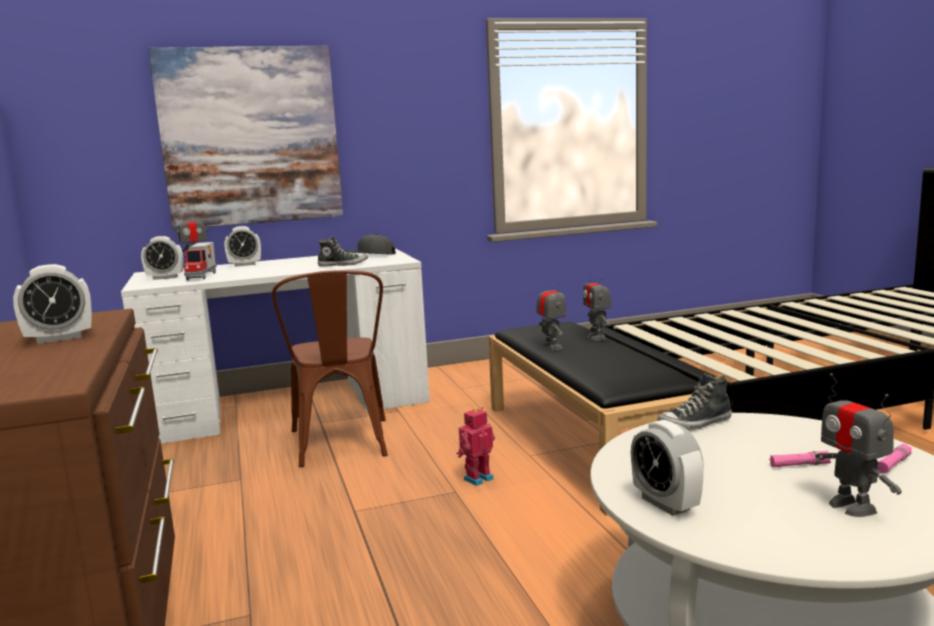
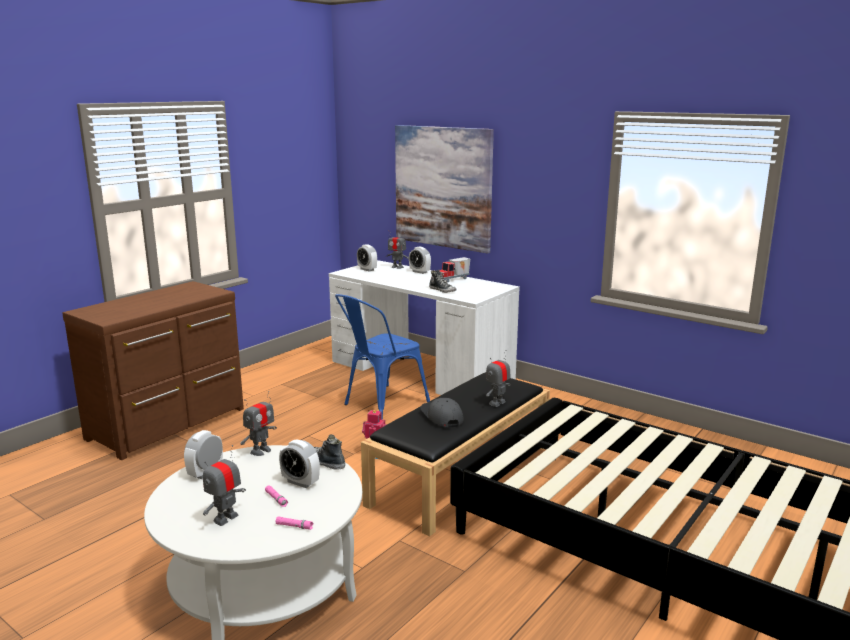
camera: 55 degrees right, 5 degrees up
(59, 338) = (174, 299): alarm clock -> alarm clock (300, 482)
(203, 276) = (378, 274): toy truck -> toy truck (454, 279)
(341, 446) = (380, 404): brown chair -> blue chair
(369, 255) = (482, 287): grey cap -> grey cap (441, 417)
(552, 347) = (456, 395): toy robot -> toy robot (260, 451)

